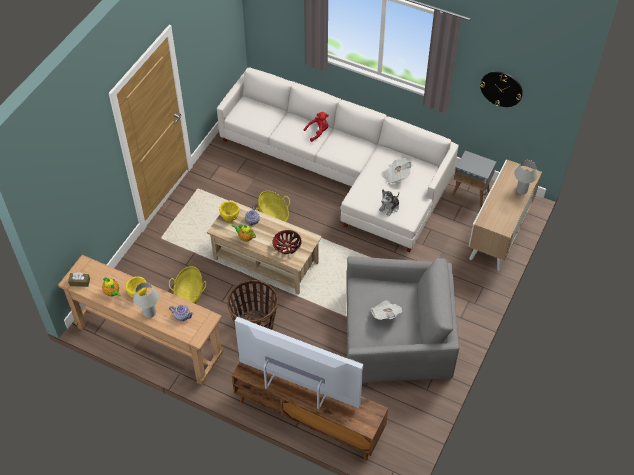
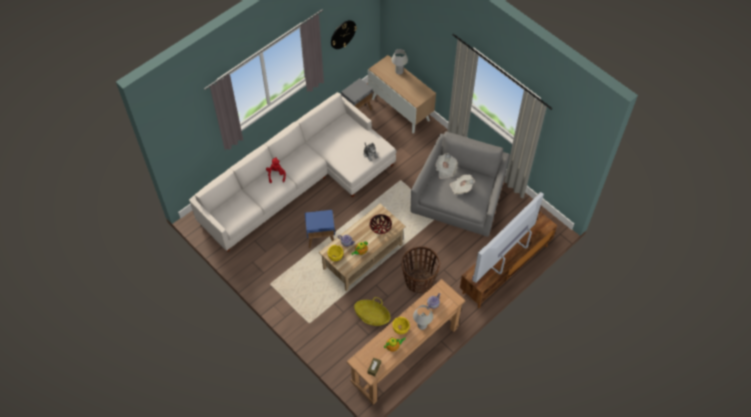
camera: 70 degrees left, 5 degrees up
(273, 215) = (321, 239): basket -> blue side table
(395, 176) = (343, 140): newspaper -> newspaper (445, 170)

